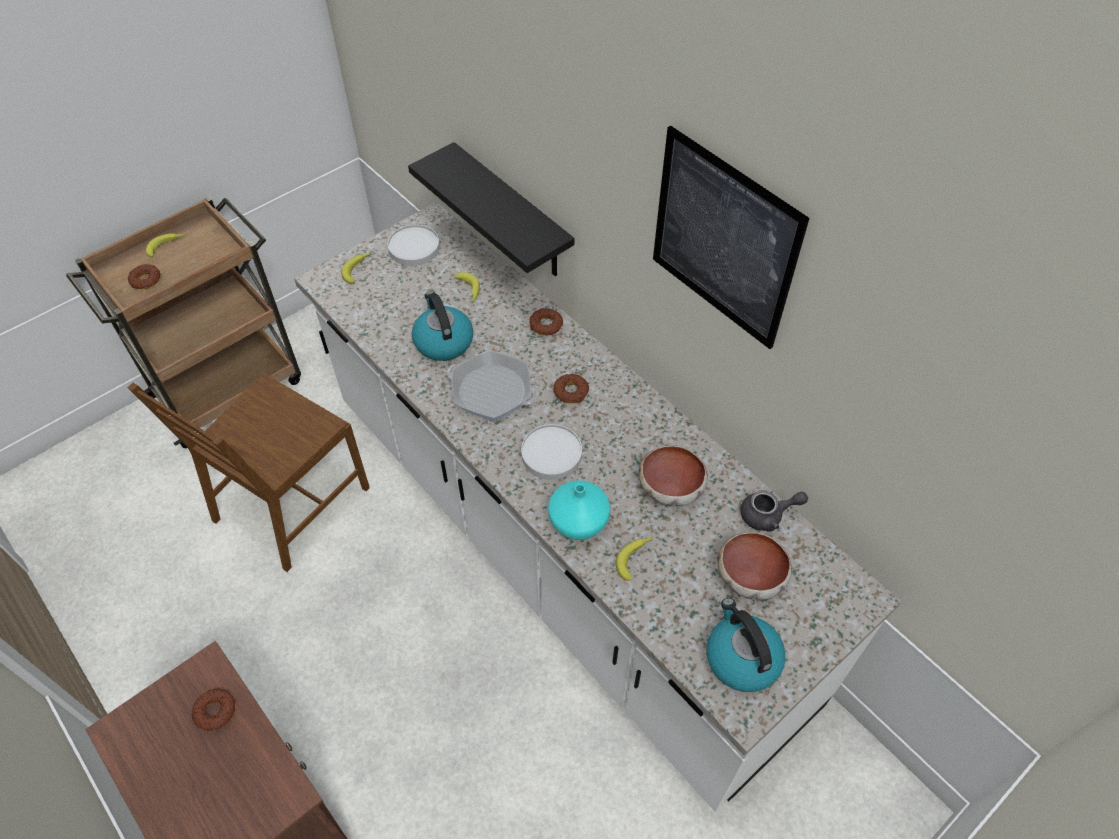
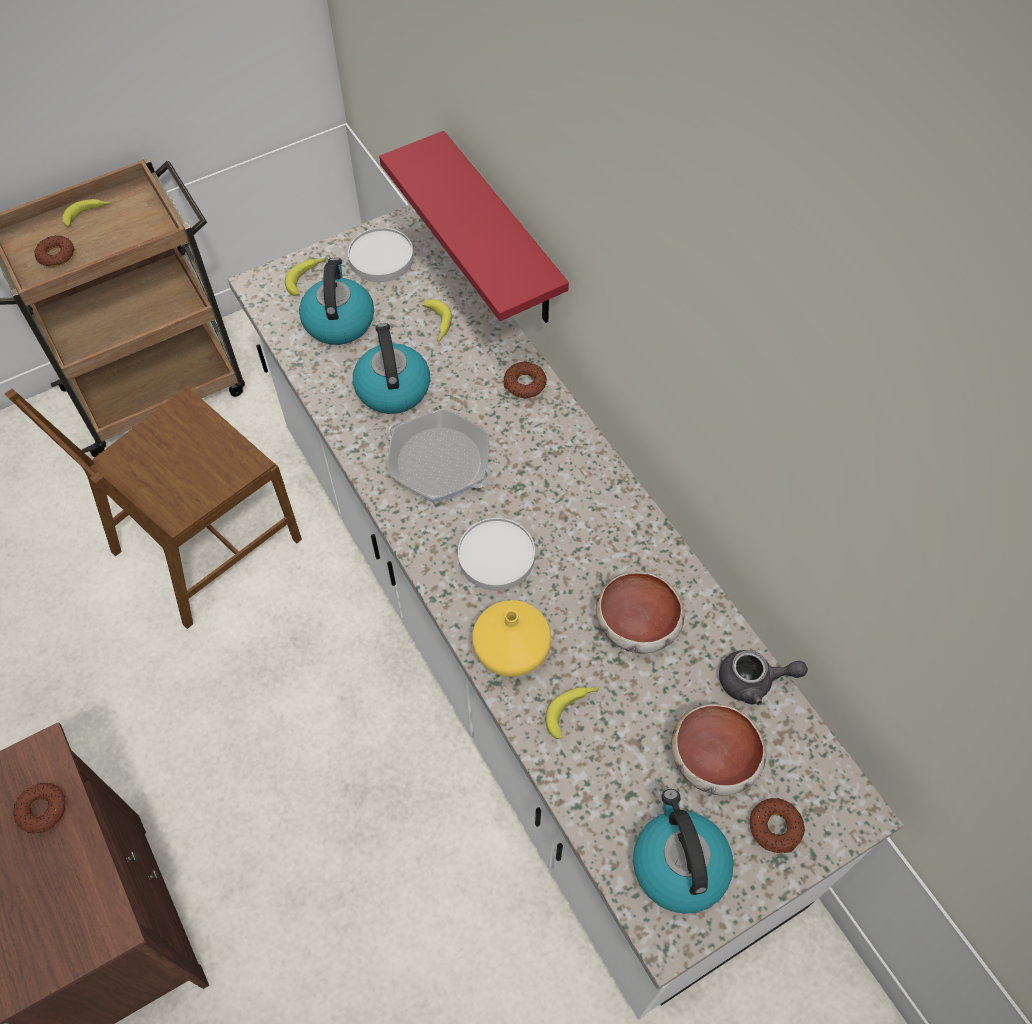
camera: 10 degrees right, 5 degrees up
(390, 298) = (338, 321): none -> kettle
(513, 214) = (503, 235): black shelf -> red shelf
(571, 391) = (538, 477): donut -> donut (775, 827)
(577, 522) = (510, 651): turquoise vase -> yellow vase
(723, 240) = (735, 331): picture -> none

